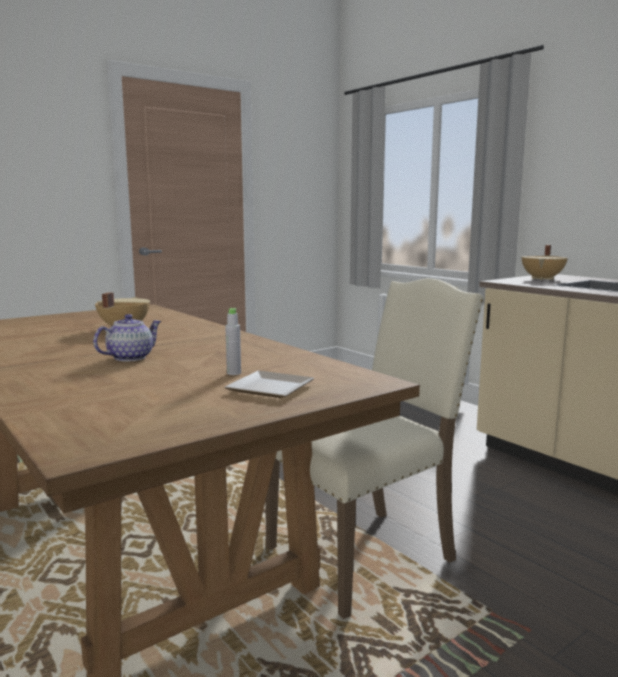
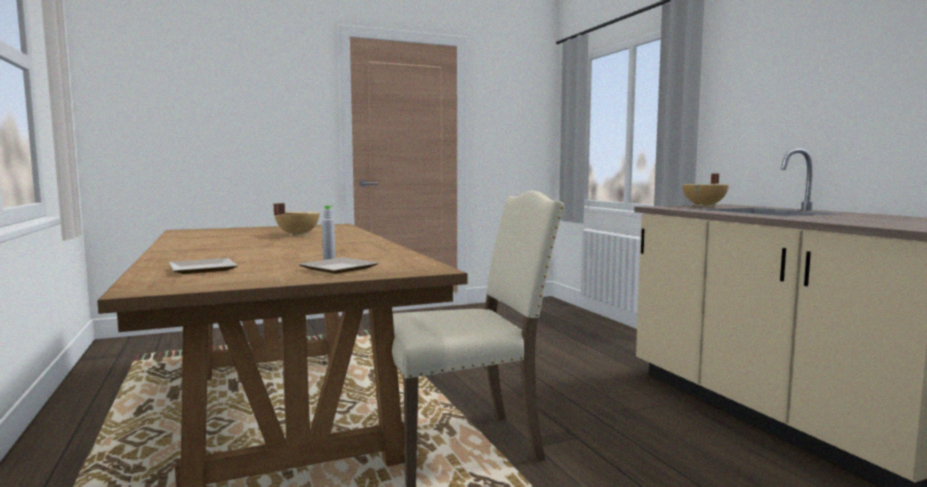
camera: 15 degrees right, 5 degrees down
(101, 403) = (201, 270): none -> plate
(130, 357) = (269, 249): teapot -> none

